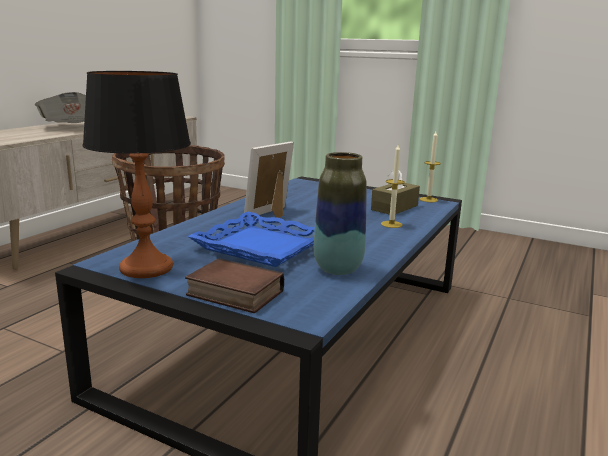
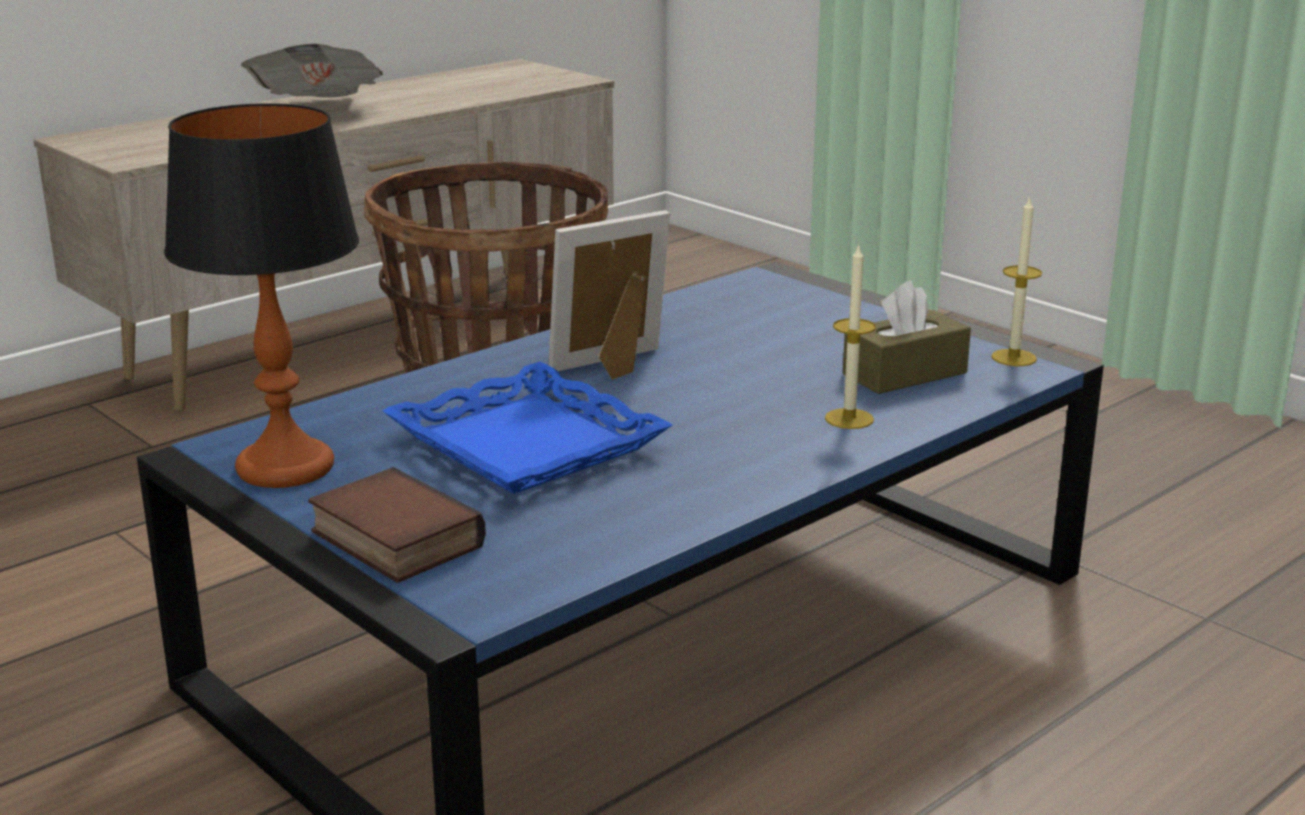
camera: 20 degrees right, 5 degrees up
(338, 269) = (627, 514): vase -> none

